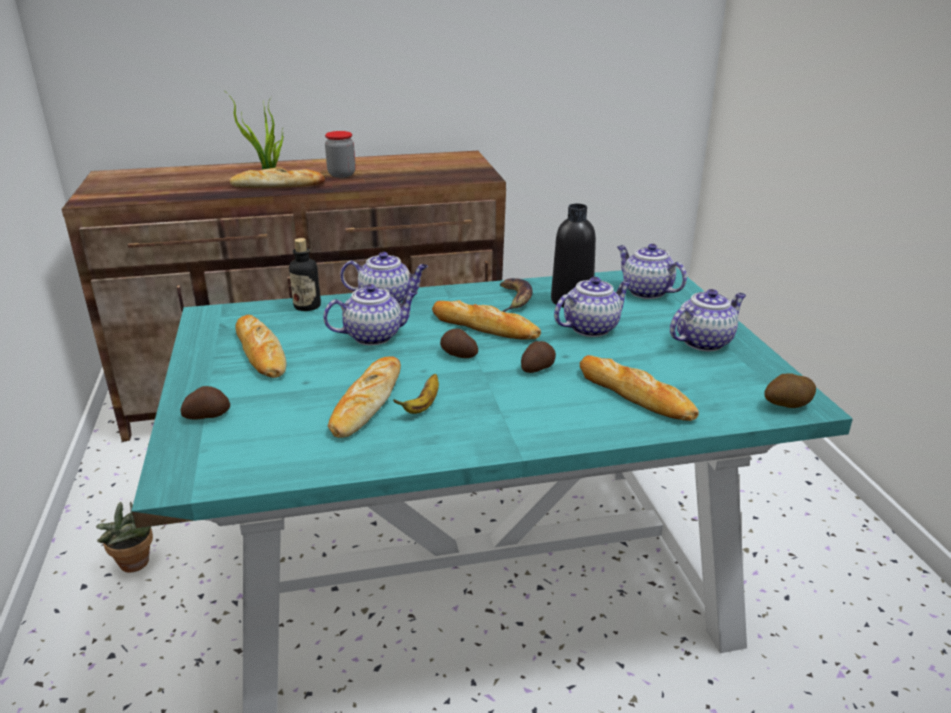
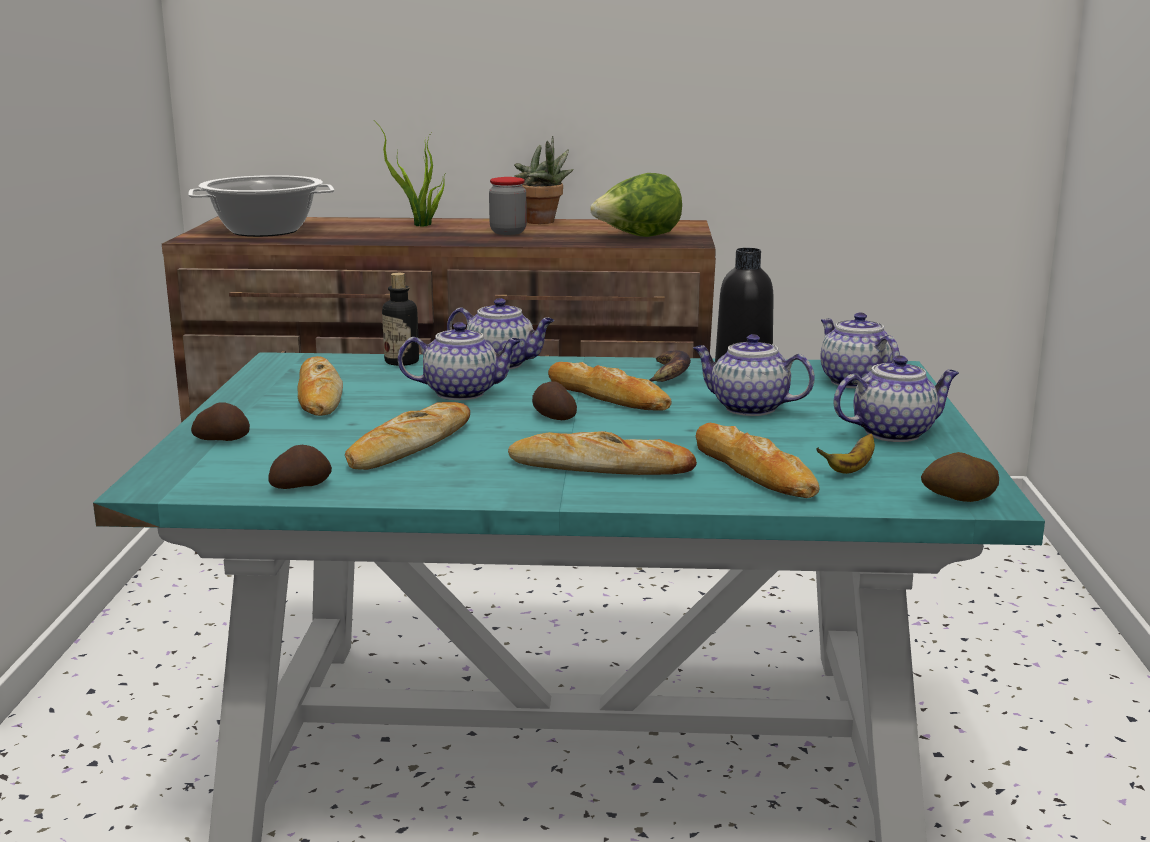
camera: 15 degrees right, 10 degrees down
(137, 565) = (160, 679): potted plant -> potted plant (543, 222)
(143, 187) = (264, 231): none -> cooking pot
(278, 185) = (421, 237): bread -> bread (601, 467)
(422, 406) = (474, 455): banana -> banana (851, 469)
(442, 173) = (638, 237): none -> lettuce
(537, 368) = (644, 436): potato -> potato (300, 485)
(591, 328) = (748, 408): teapot -> teapot turned 135 degrees counterclockwise

